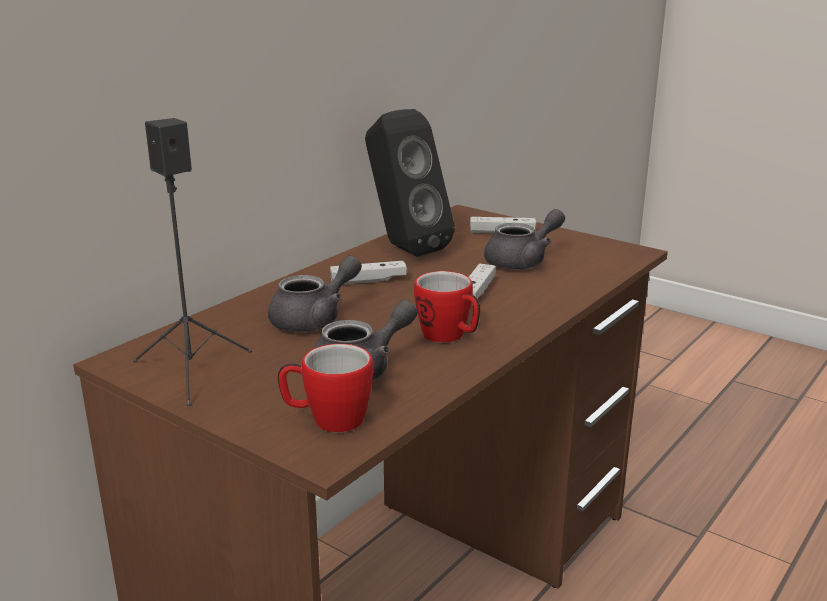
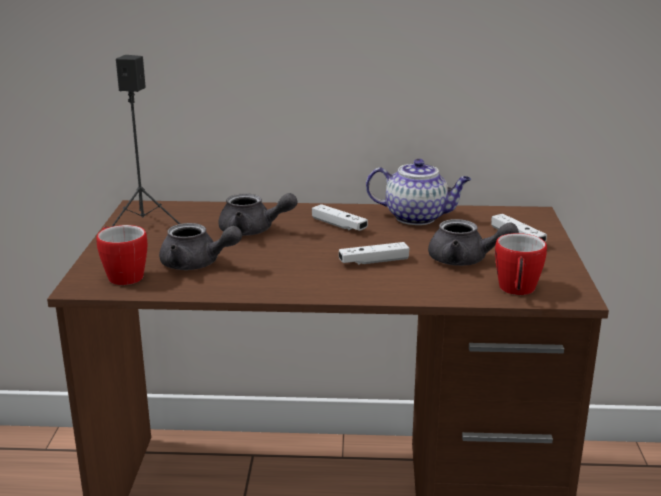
camera: 55 degrees right, 0 degrees up
(403, 248) = (417, 217): black speaker -> teapot
(449, 337) = (281, 274): mug -> mug (517, 291)

